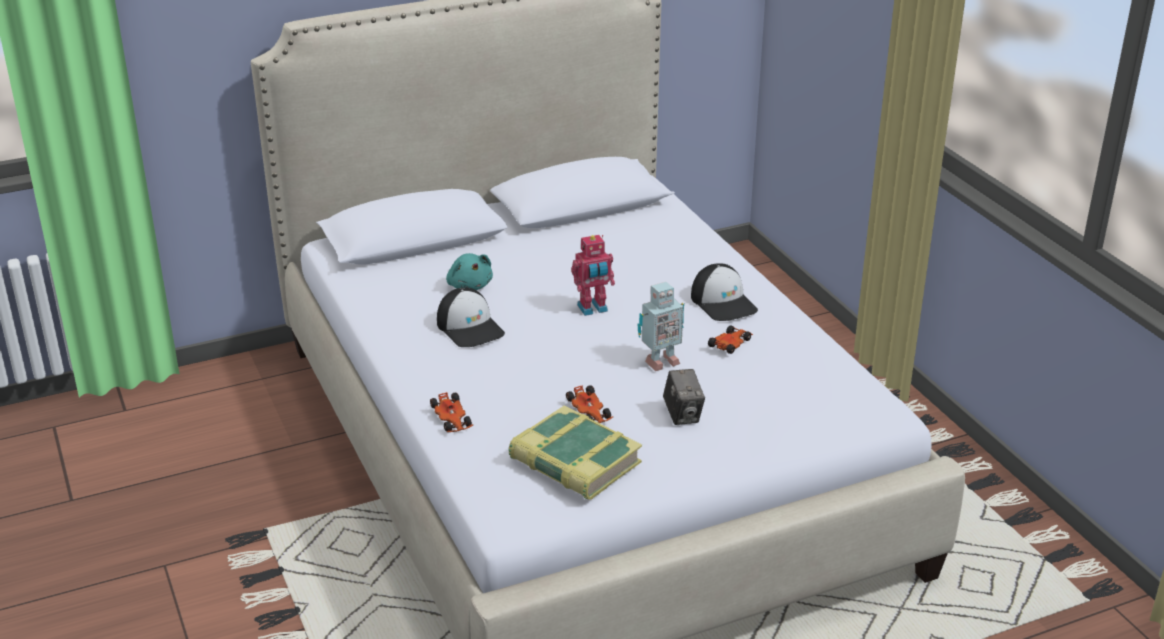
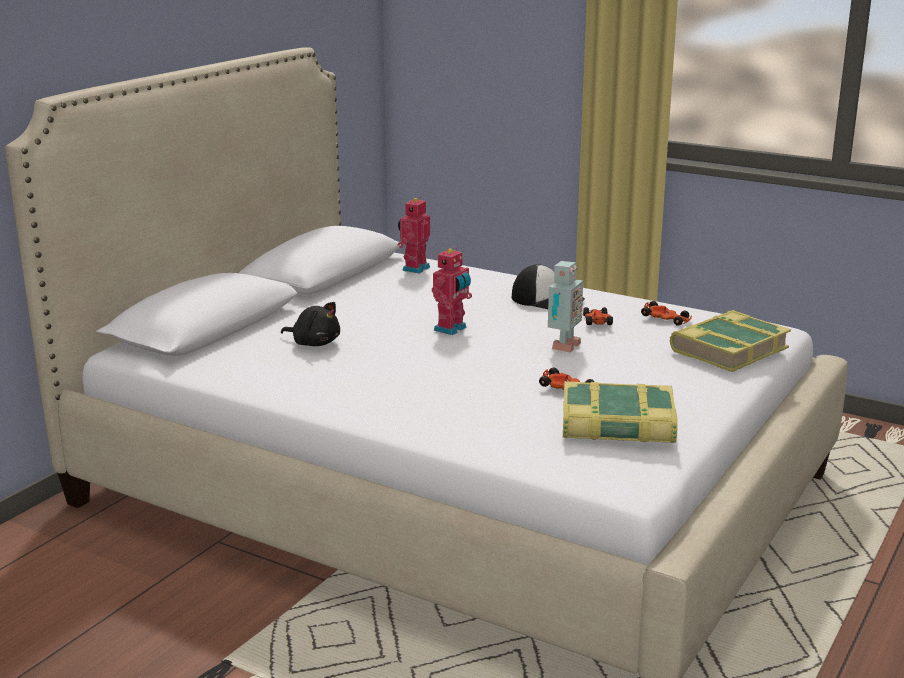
camera: 35 degrees left, 10 degrees down
(452, 419) = (456, 432): toy car -> toy car (666, 319)
(469, 286) = (314, 343): turquoise plush toy -> black plush toy
(470, 328) = (365, 368): cap -> none
(660, 224) = (414, 268): none -> toy robot
(683, 415) = (640, 371): camera -> none
(799, 421) = (728, 349): none -> book

